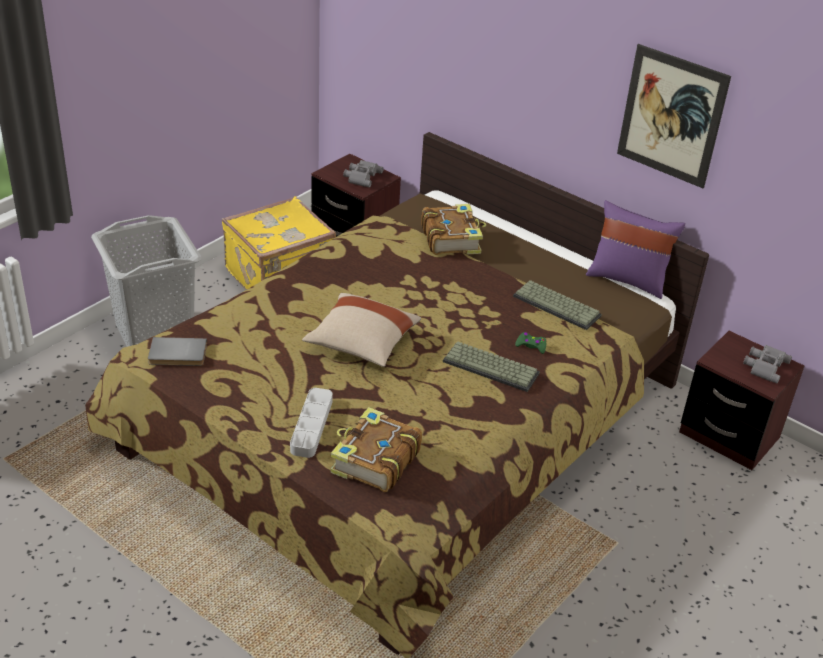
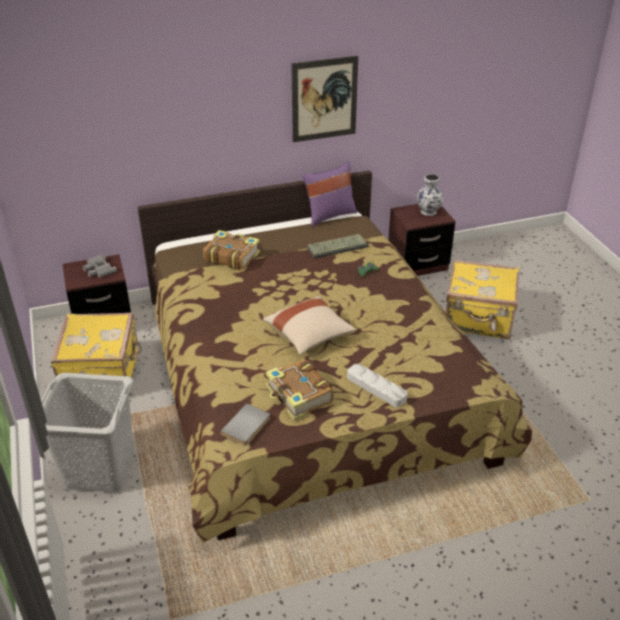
camera: 55 degrees left, 0 degrees up
(374, 461) = (428, 373): book -> book (299, 396)
(492, 367) = (375, 293): keyboard -> none
(673, 538) = (478, 319): none -> yellow suitcase
(764, 366) = (428, 211): grey binoculars -> vase

